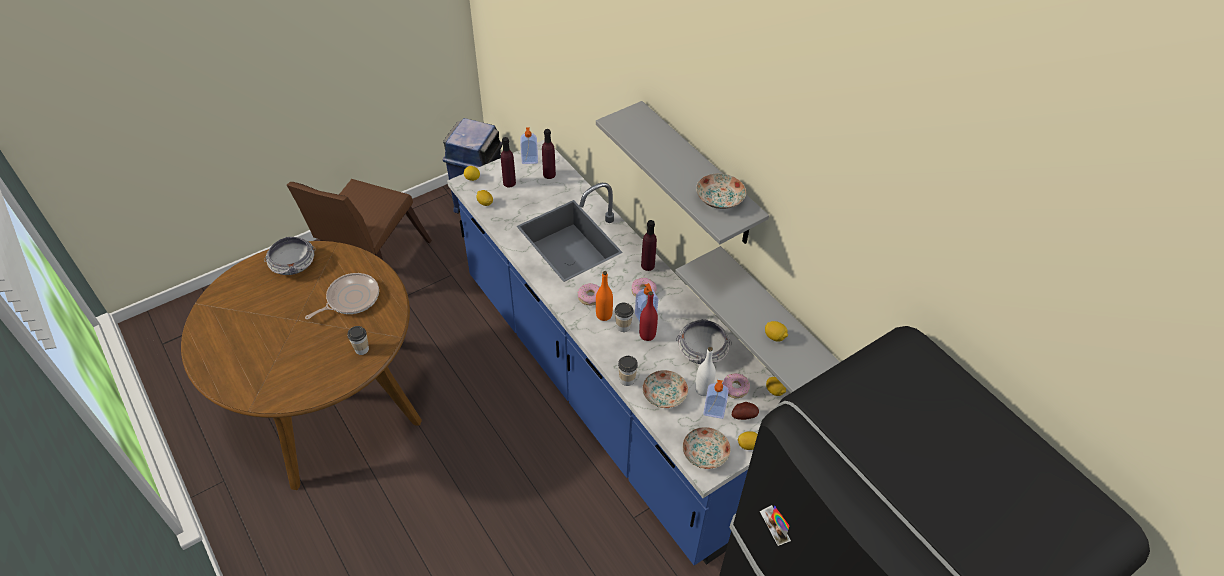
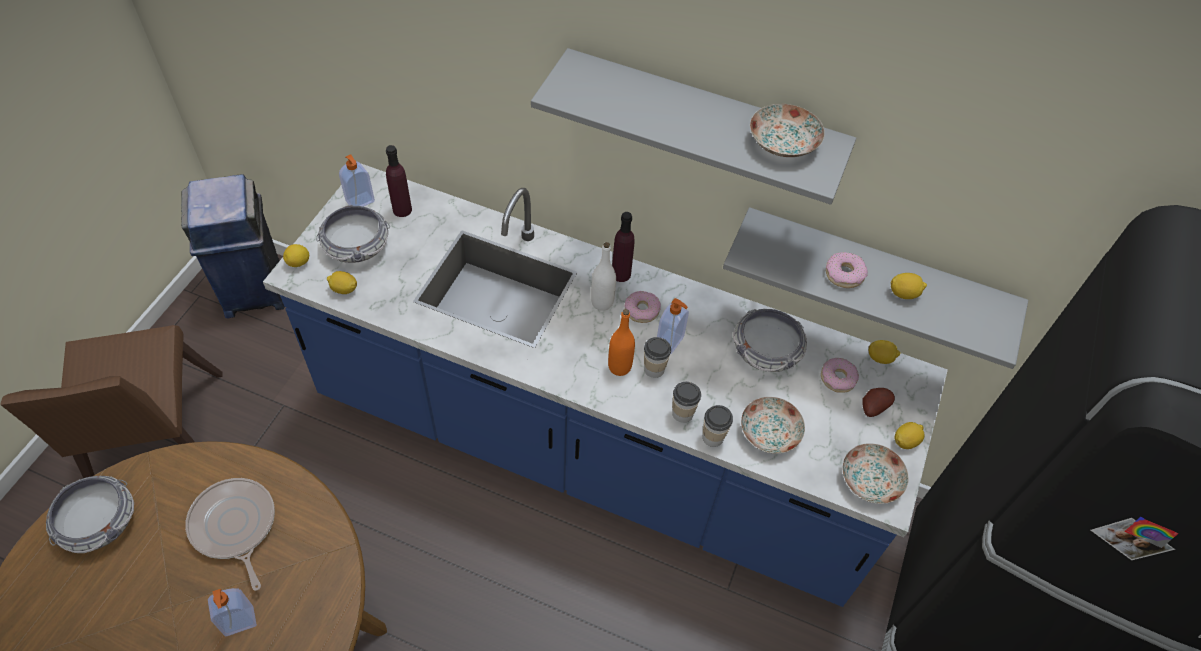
camera: 35 degrees left, 5 degrees up
(350, 298) = (234, 527): frying pan -> frying pan turned 45 degrees counterclockwise
(362, 349) = (310, 593): cup -> cup (682, 413)
(509, 183) = (356, 245): purple bottle -> bowl
(590, 297) = (584, 351): donut -> donut (844, 274)
(647, 335) = (690, 365): red bottle -> none
(703, 389) = (806, 400): white bottle -> white bottle (602, 302)
(714, 412) = (839, 421): soap dispenser -> soap dispenser (239, 622)

